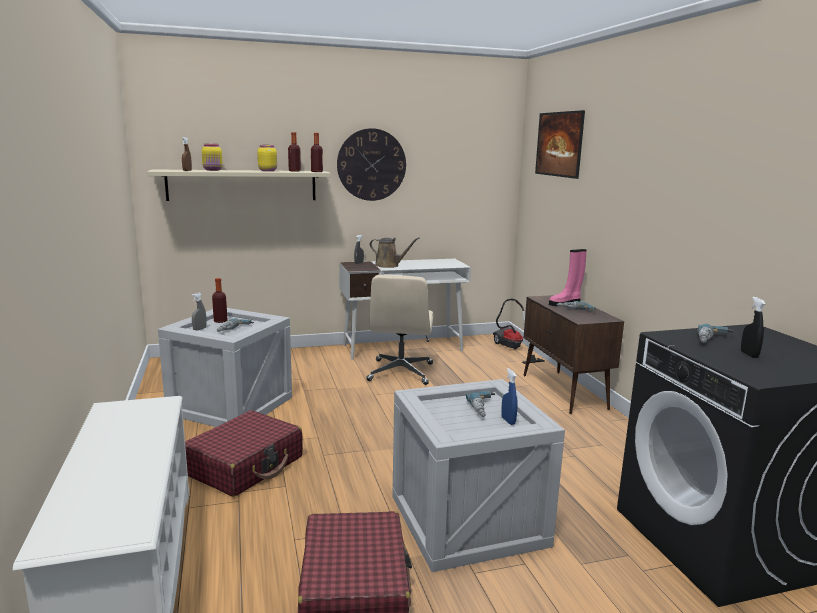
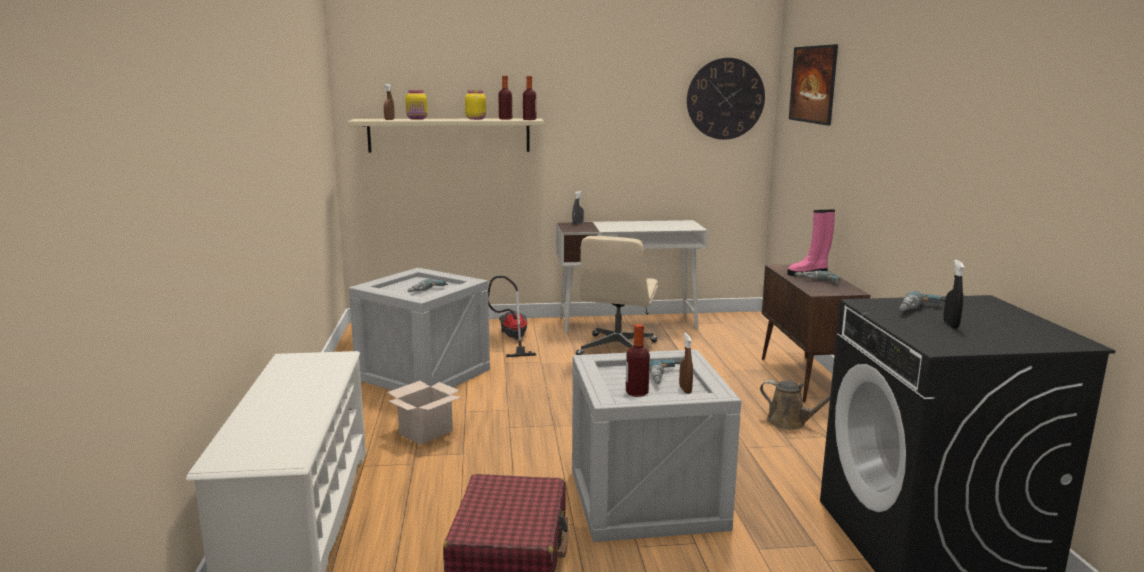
camera: 10 degrees right, 0 degrees up
(199, 329) = (391, 289): grey spray bottle -> none
(220, 321) = (415, 282): bottle -> bottle (636, 393)
(245, 465) = (426, 432): red suitcase -> cardboard box
(371, 165) = (594, 111): wall clock -> wall clock (725, 99)
(389, 265) = (611, 227): brown watering can -> brown watering can (790, 422)
(508, 421) = (685, 390): blue spray bottle -> brown spray bottle
(511, 349) = (757, 329): vacuum cleaner -> vacuum cleaner (512, 339)

